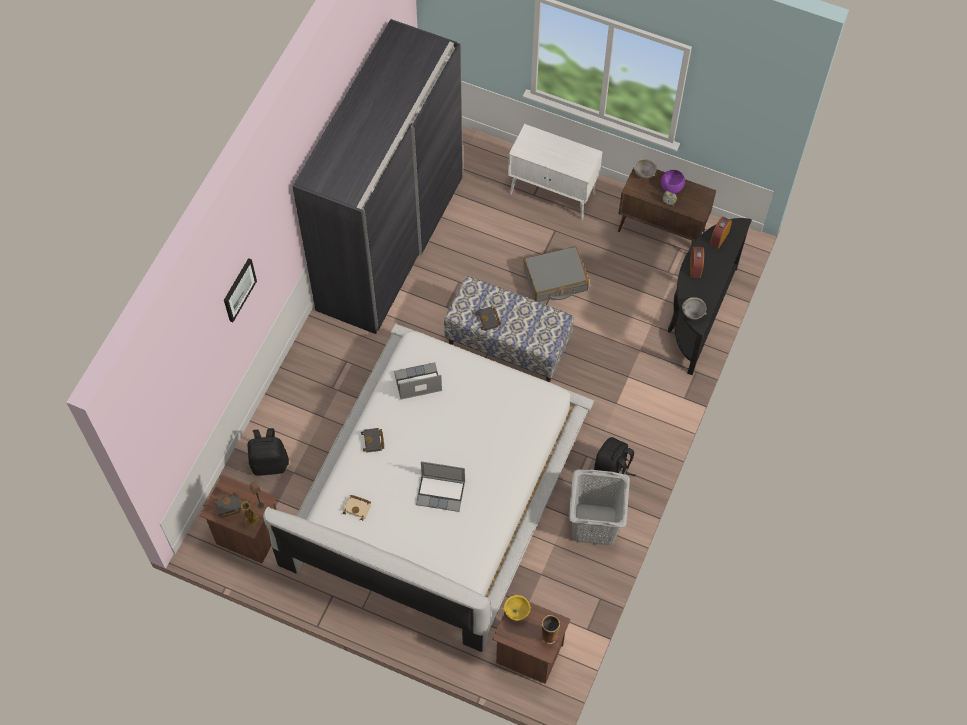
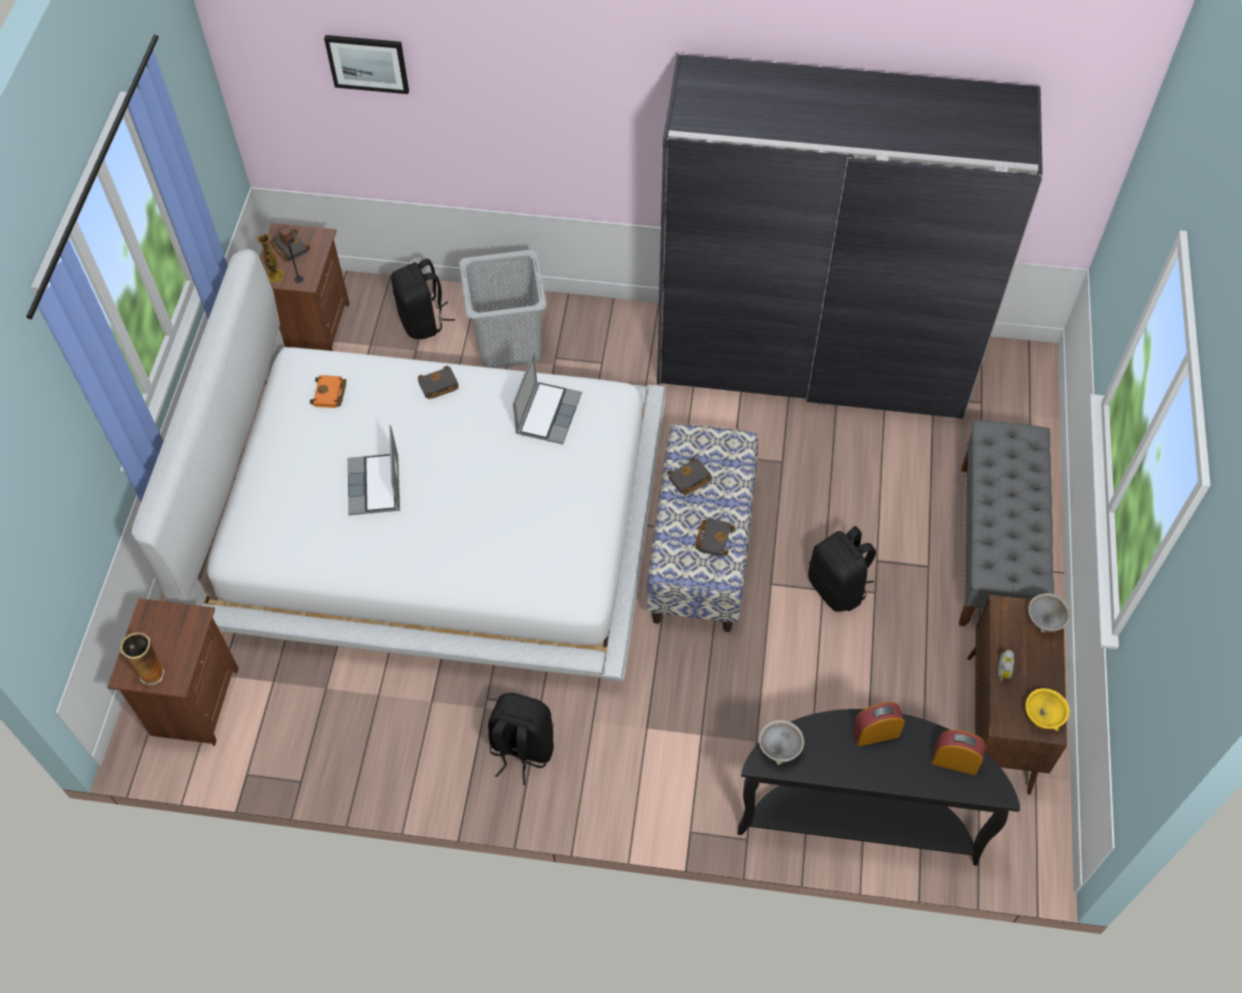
camera: 75 degrees right, 5 degrees down
(239, 289) = (506, 68): picture -> picture (367, 63)
(358, 508) = (330, 394): beige book -> orange book
(417, 382) = (548, 413): laptop -> laptop turned 45 degrees clockwise
(516, 611) = (187, 619): yellow bowl -> yellow bowl (1042, 716)
(533, 318) = (713, 538): none -> black book
(553, 194) = (994, 548): white cabinet -> grey bench
(555, 280) = (838, 588): grey suitcase -> black backpack
(594, 524) = (424, 743): grey laundry basket -> grey laundry basket (508, 344)
(671, 187) = (1037, 669): purple bowl -> none

